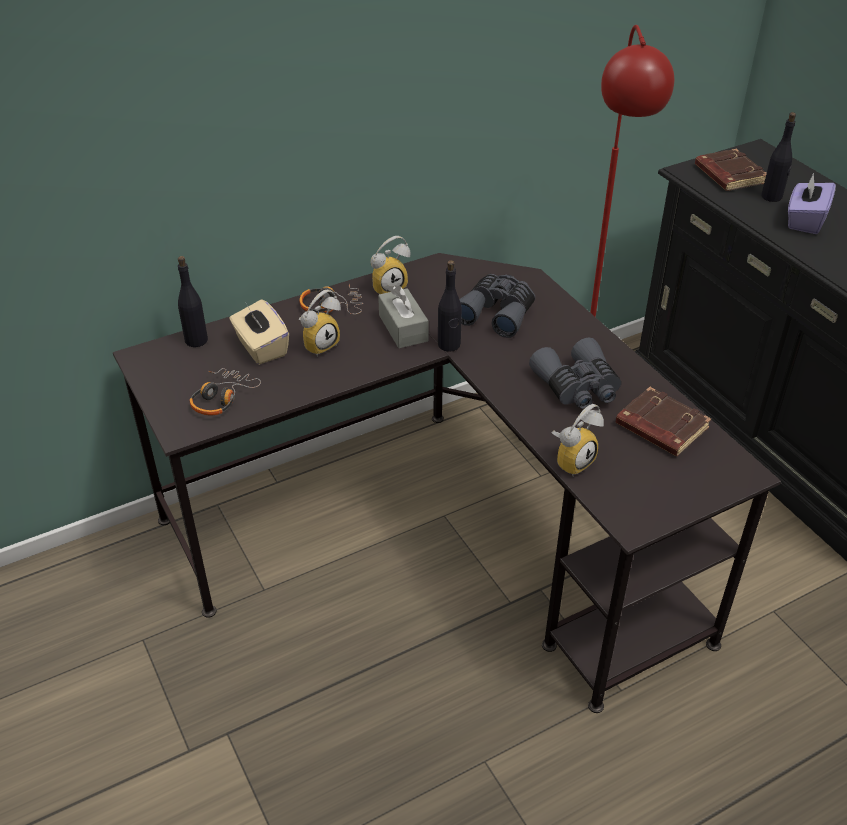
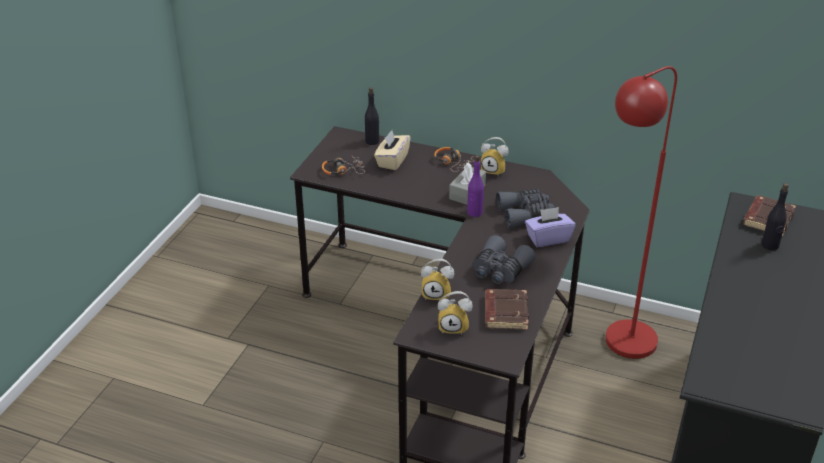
camera: 50 degrees right, 5 degrees down
(319, 344) = (418, 175): alarm clock -> alarm clock (454, 327)
(449, 345) = (474, 212): black bottle -> purple bottle
(805, 220) = (762, 269): purple tissue box -> purple tissue box (548, 238)

